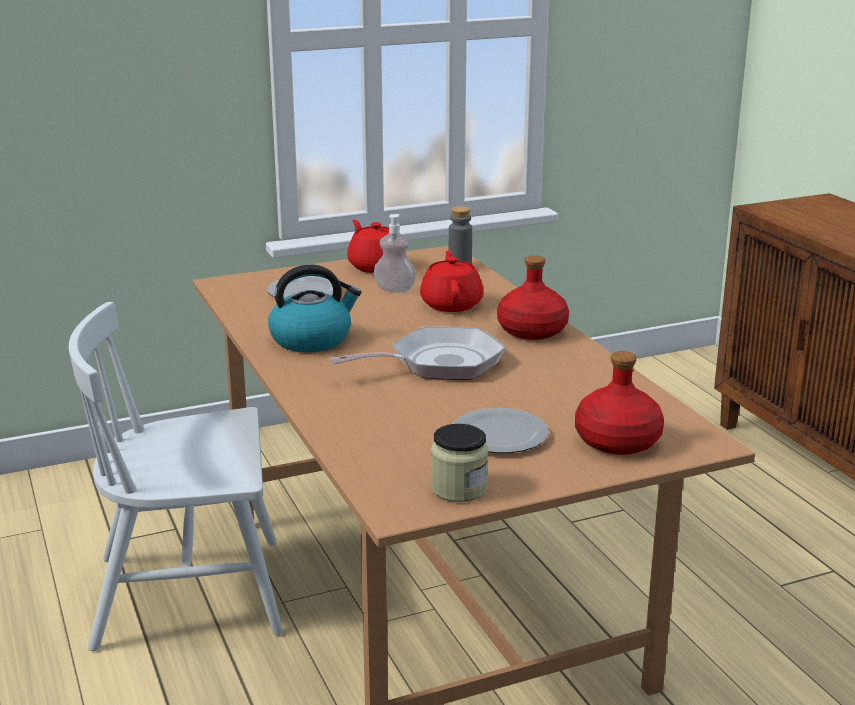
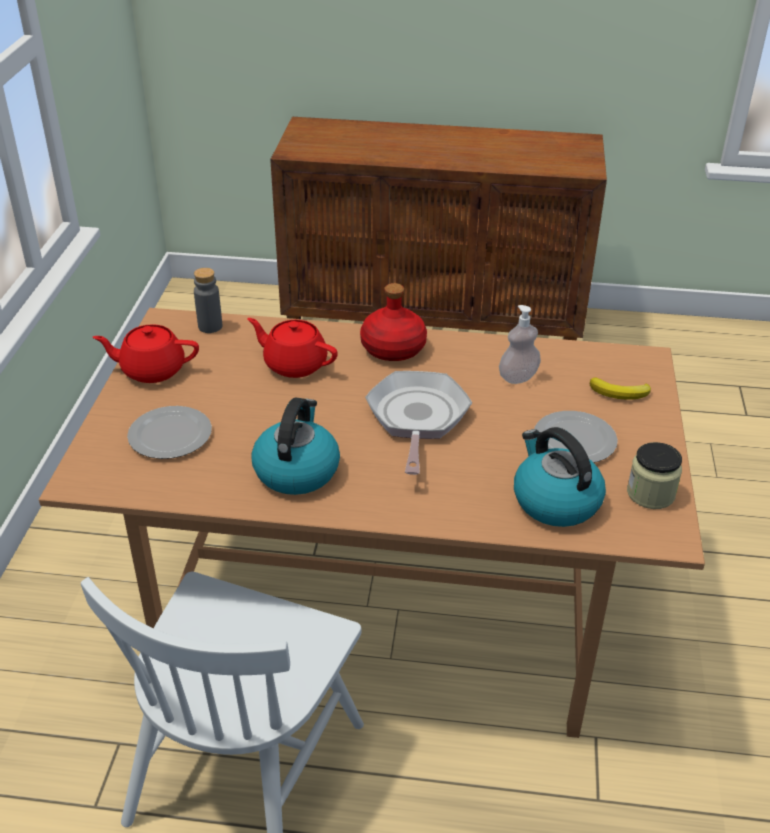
camera: 60 degrees left, 15 degrees up
(391, 445) = (555, 501): none -> kettle
(395, 289) = (225, 381): soap dispenser -> soap dispenser (518, 377)
(617, 442) = (620, 393): red bottle -> banana

